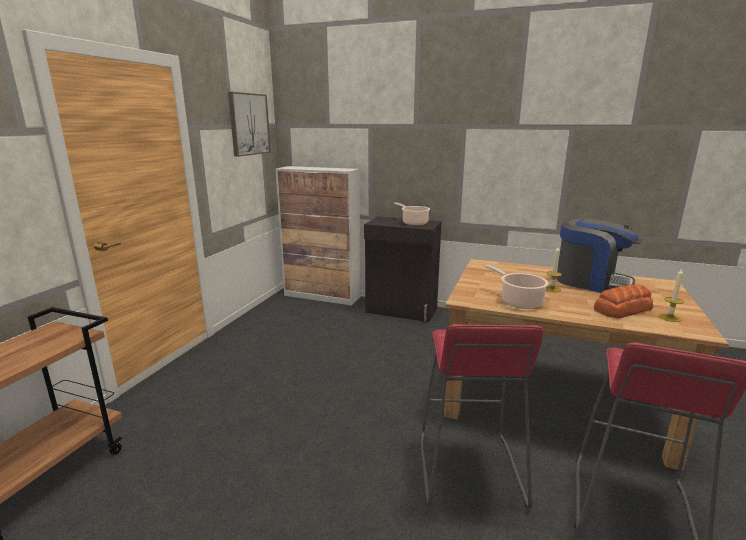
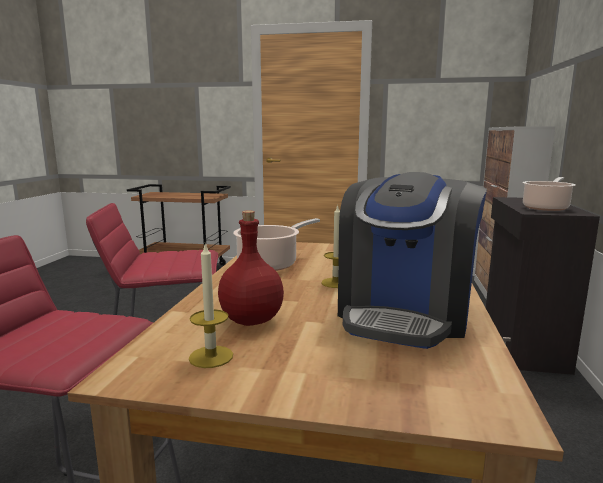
camera: 80 degrees right, 5 degrees down
(249, 124) = (466, 77): picture -> none
(621, 309) = (251, 320): bread -> red bottle

